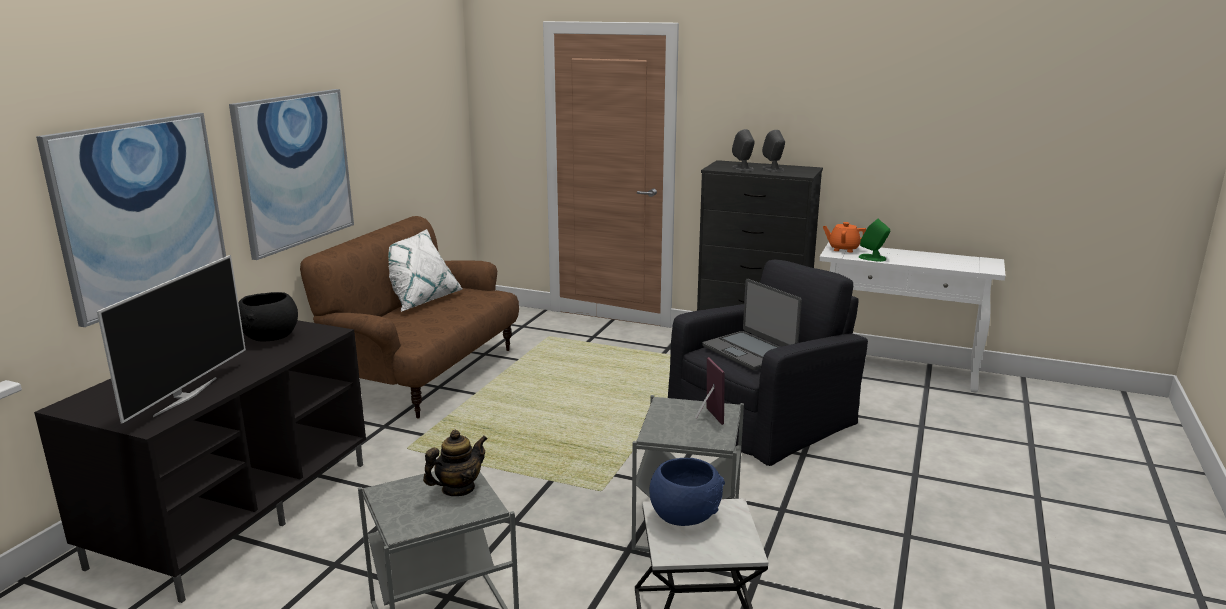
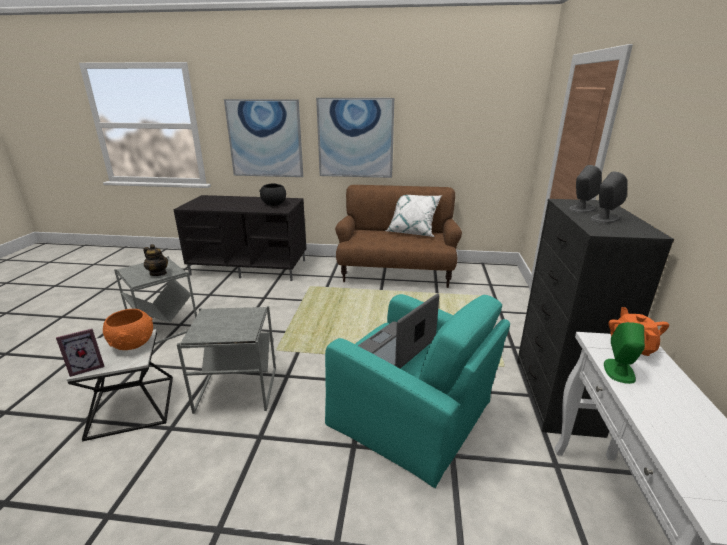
camera: 75 degrees right, 5 degrees up
(184, 396) = (210, 206): television -> none
(684, 515) = (133, 344): blue bowl -> orange bowl
(706, 417) = (232, 328): picture frame -> picture frame (87, 367)
(763, 417) = (412, 414): black armchair -> turquoise armchair

